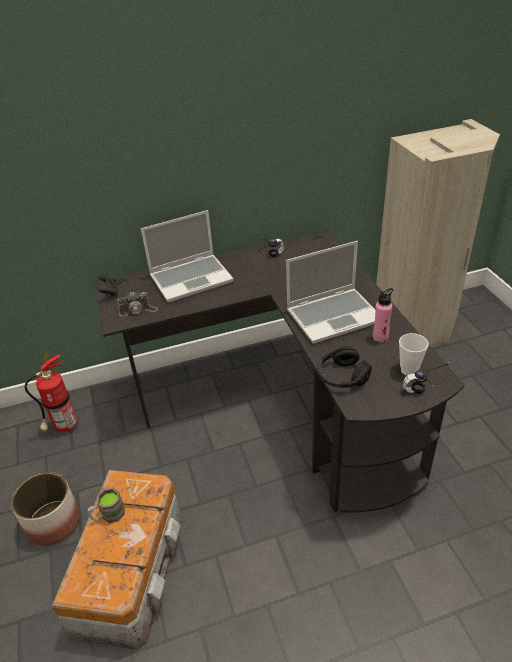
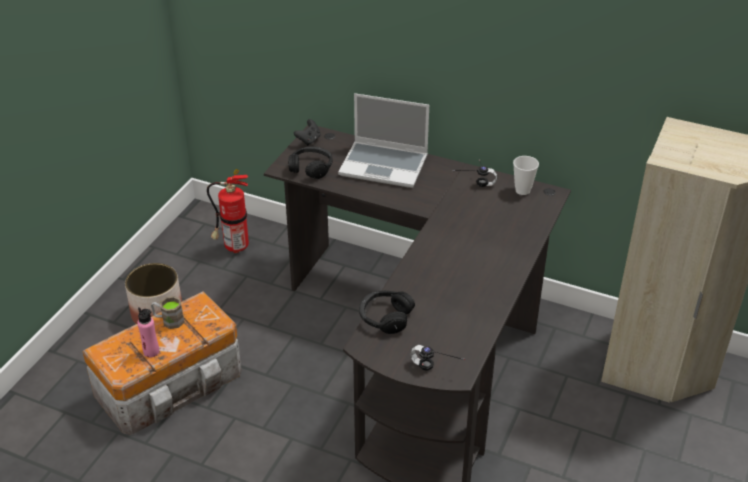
camera: 40 degrees right, 0 degrees up
(138, 309) = (311, 168): camera -> black headphones
(334, 315) = (452, 268): laptop -> none
(380, 337) = (462, 310): pink bottle -> pink bottle (151, 351)
(409, 370) = (443, 349): cup -> cup (522, 190)

